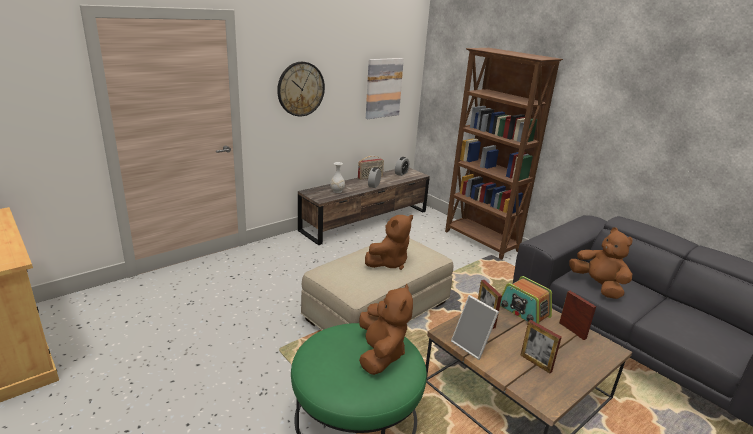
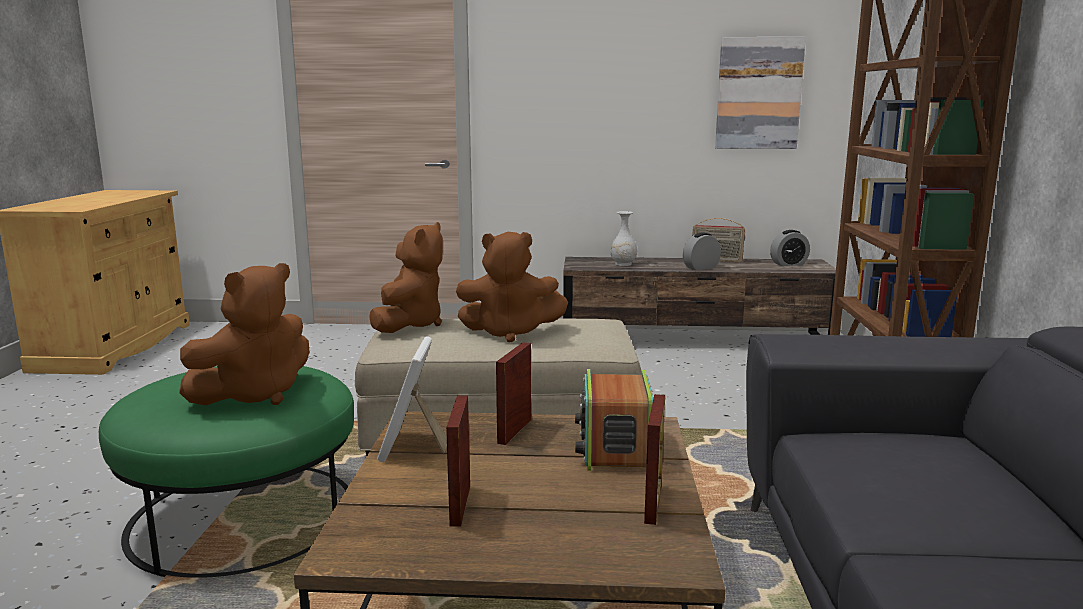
camera: 45 degrees right, 10 degrees down
(300, 89) = (577, 83): wall clock -> none
(598, 286) = (878, 464): brown plush toy -> brown plush toy (410, 324)

